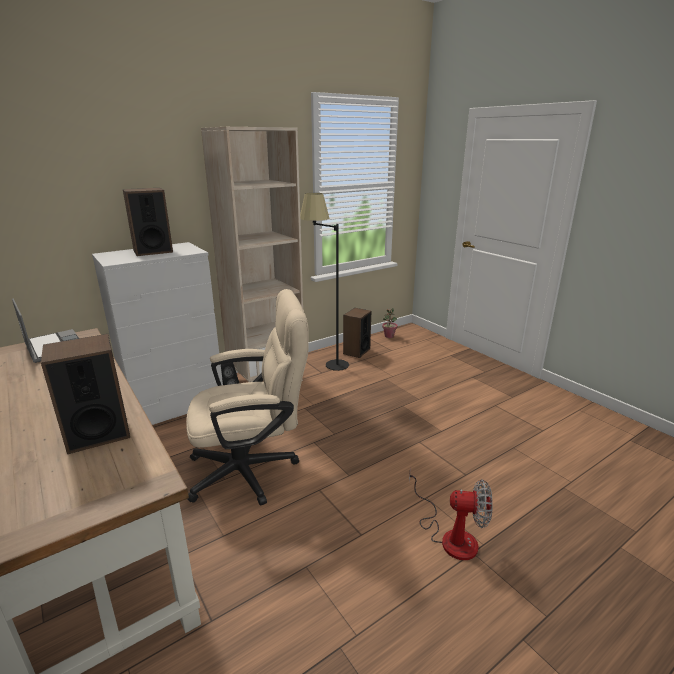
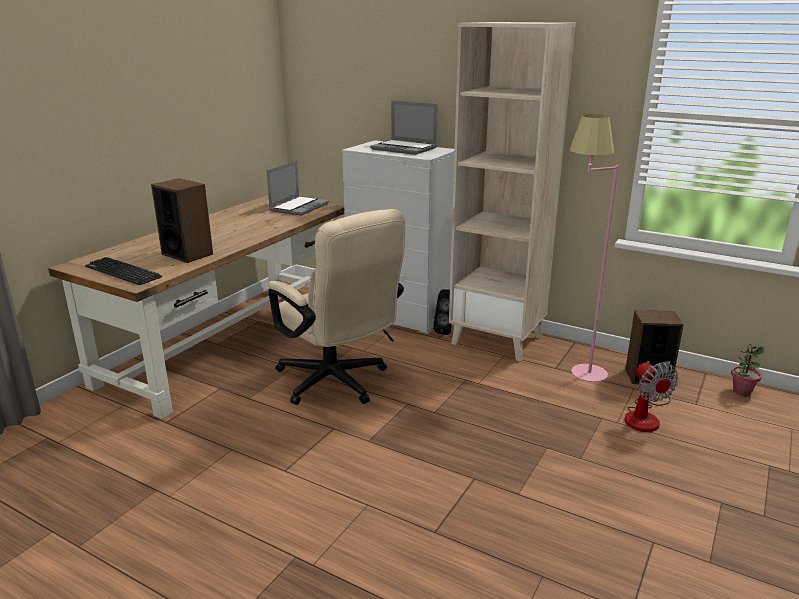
camera: 65 degrees right, 0 degrees up
(91, 494) = (123, 272): none -> keyboard
(153, 251) = (405, 148): speaker -> laptop
(326, 366) = (576, 366): black floor lamp -> pink floor lamp
(450, 535) = (313, 534): fan -> fan (646, 416)

